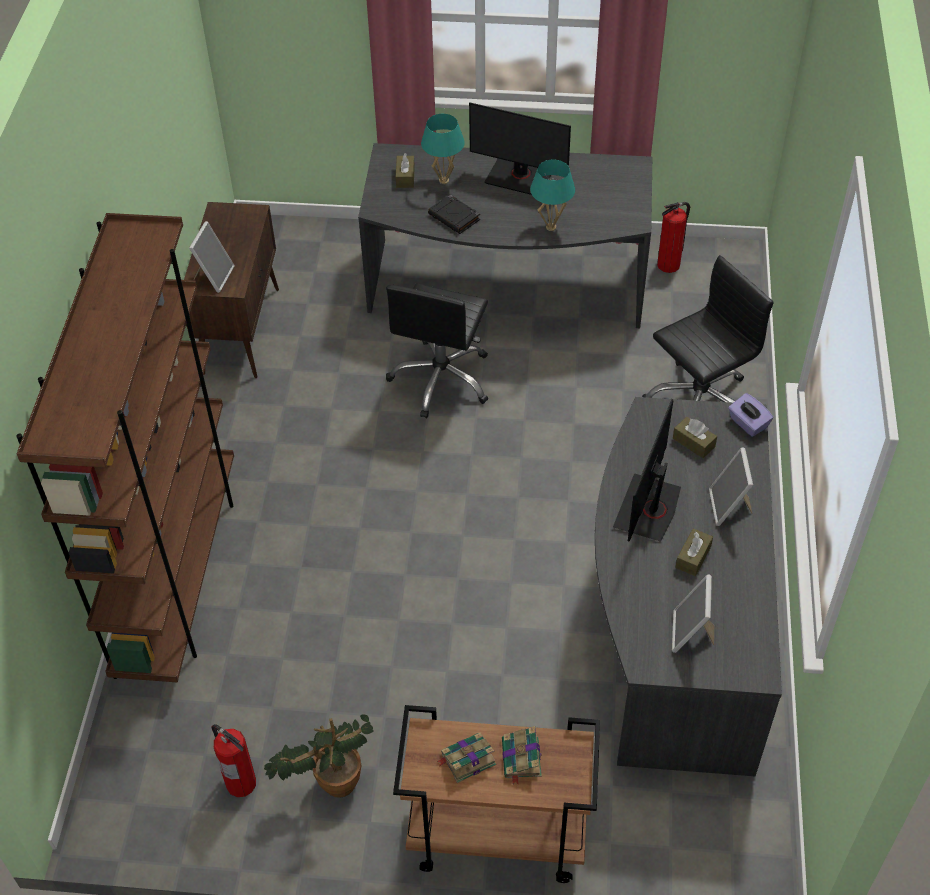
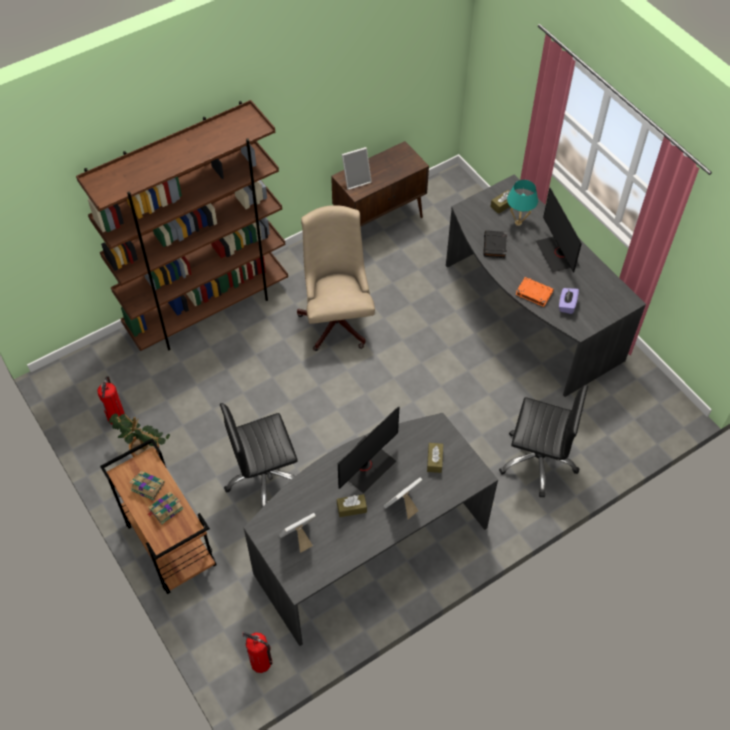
camera: 50 degrees right, 5 degrees up
(334, 454) = (337, 318): none -> beige office chair
(441, 379) = (432, 329): black office chair -> black office chair (264, 478)
(551, 227) = (533, 293): turquoise table lamp -> orange book
(648, 509) = (366, 467): monitor -> monitor turned 150 degrees clockwise
(669, 264) = (631, 380): fire extinguisher -> fire extinguisher (261, 663)
(748, 423) = (474, 479): purple tissue box -> purple tissue box (566, 305)

